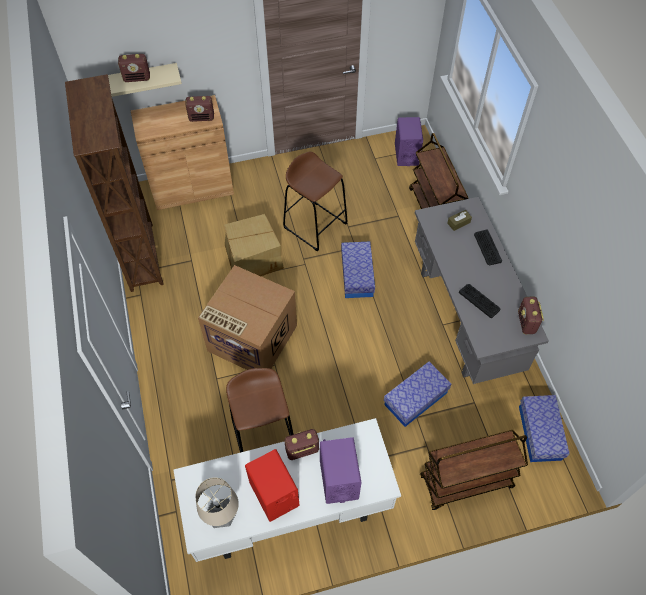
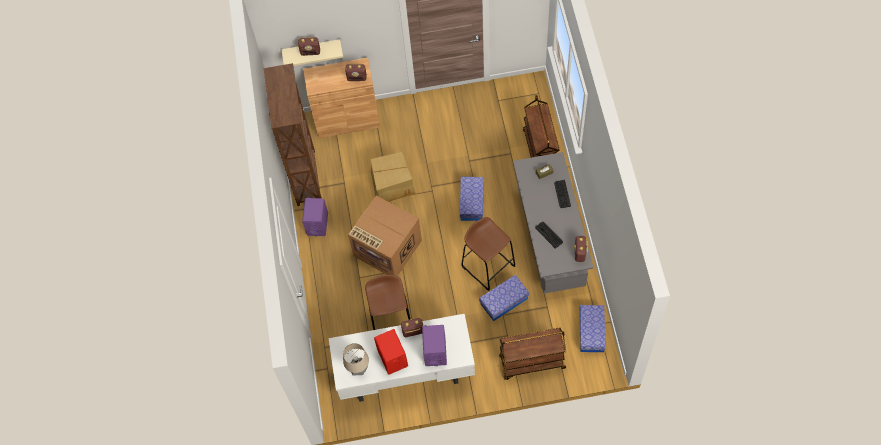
camera: 10 degrees right, 5 degrees up
(315, 225) = (443, 158): brown stool -> brown stool (488, 266)
(406, 154) = (525, 98): purple speaker -> purple speaker (317, 224)

